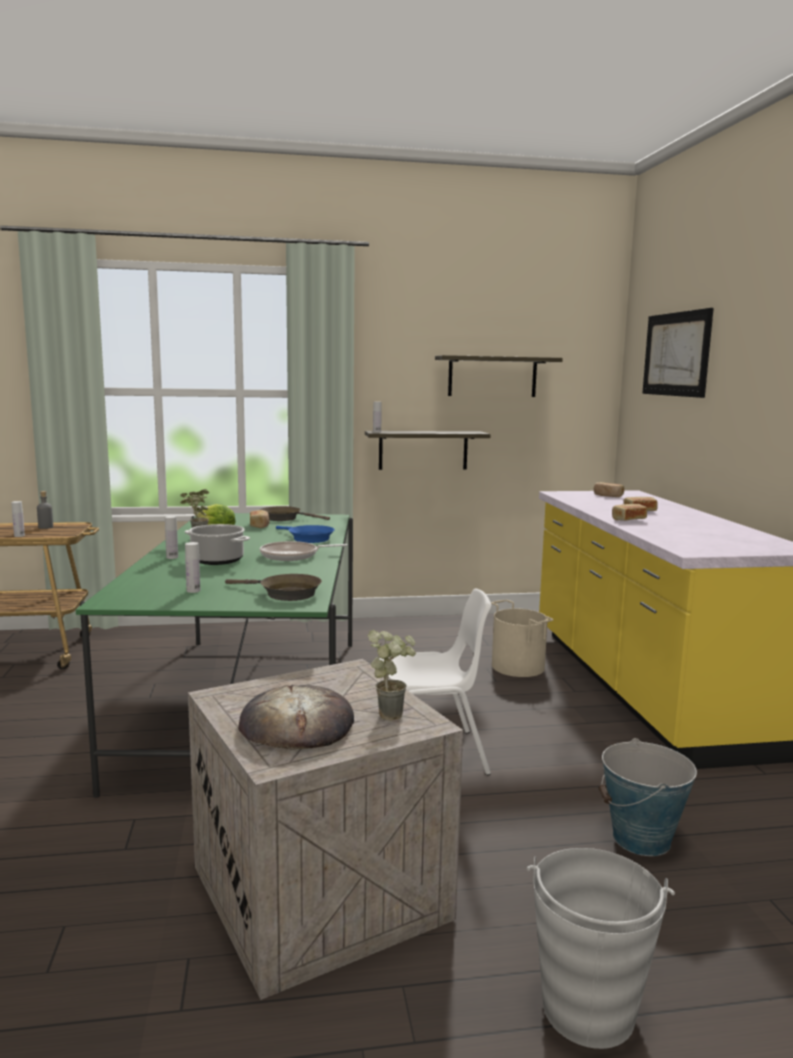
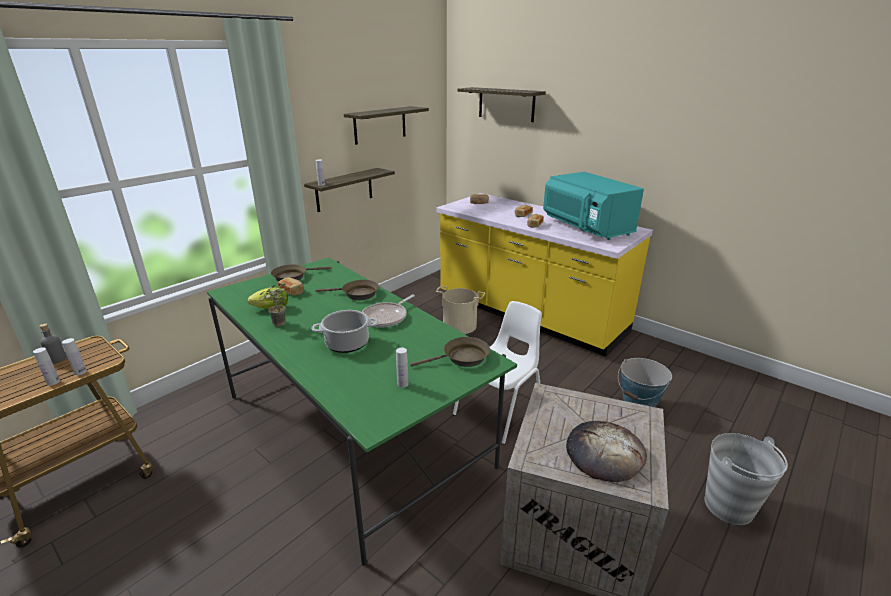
camera: 40 degrees left, 15 degrees up
(172, 557) = (307, 355): white bottle -> white bottle (80, 372)
(308, 538) = (357, 294): blue frying pan -> brown frying pan
(393, 713) = (622, 416): potted plant -> none
(675, 354) = (506, 104): picture -> shelf
(706, 534) = (586, 228): none -> turquoise microwave

